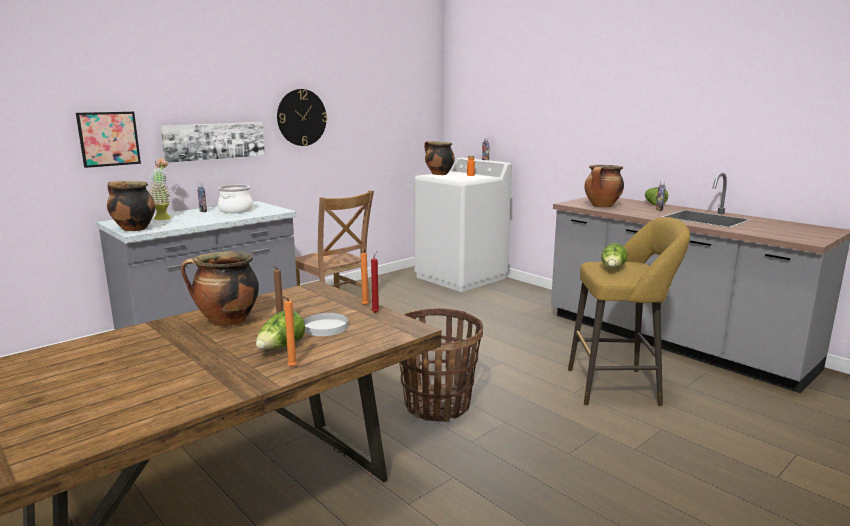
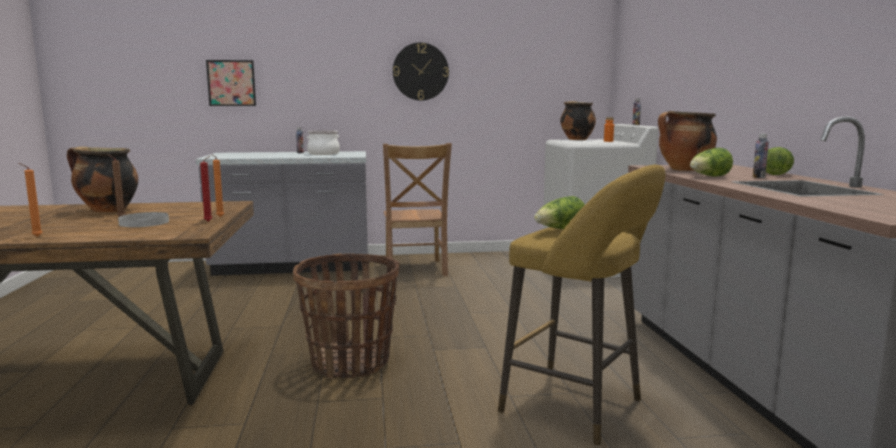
camera: 35 degrees right, 5 degrees down
(133, 229) = (216, 156): cooking pot -> none
(163, 217) = (260, 153): potted plant -> none
(214, 141) = (326, 90): picture -> none
(281, 348) = (75, 227): lettuce -> lettuce (709, 177)

